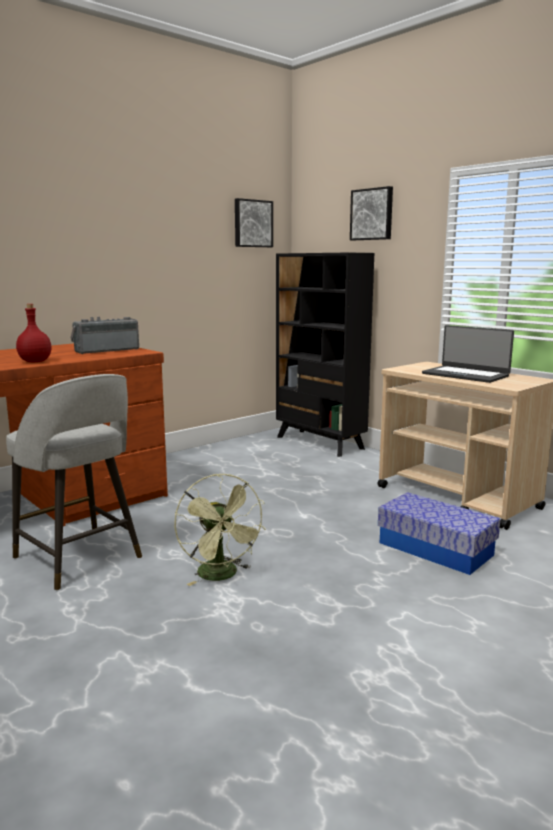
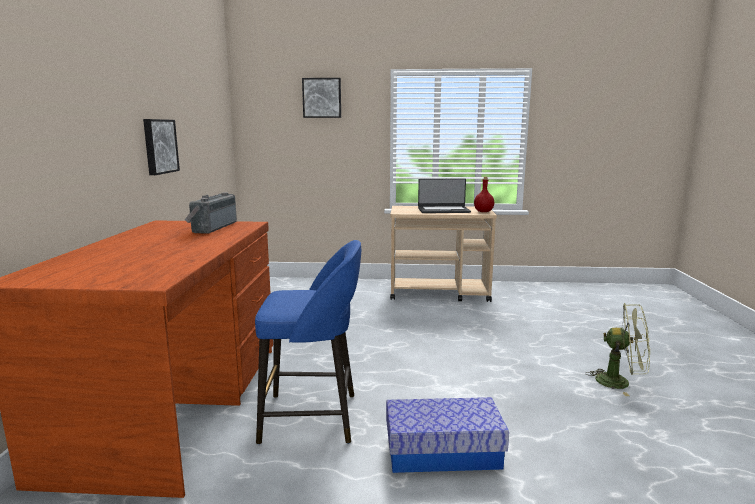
camera: 45 degrees left, 0 degrees up
(35, 362) = (204, 246): red bottle -> red bottle (484, 212)
(79, 559) = (313, 418): grey stool -> blue stool
(222, 576) = (425, 382): green fan -> green fan (620, 382)
(252, 223) = (215, 100): picture -> picture (159, 146)
(319, 443) = (294, 283): black bookcase -> none
(435, 549) = (484, 322): storage box -> storage box (443, 452)

